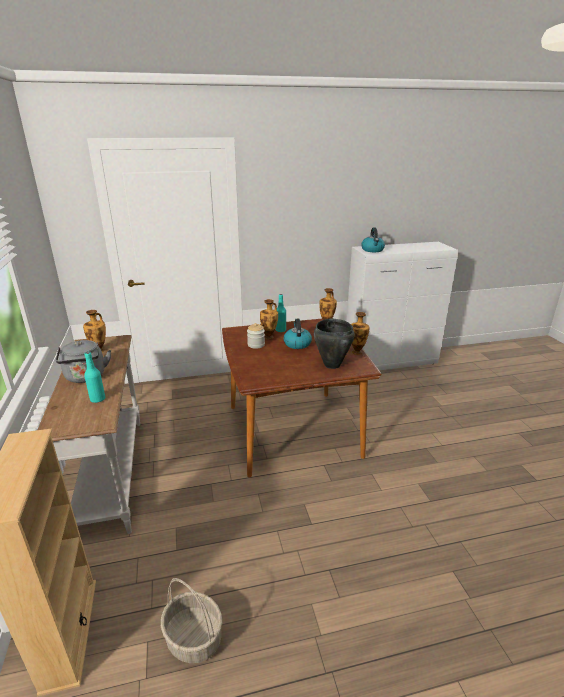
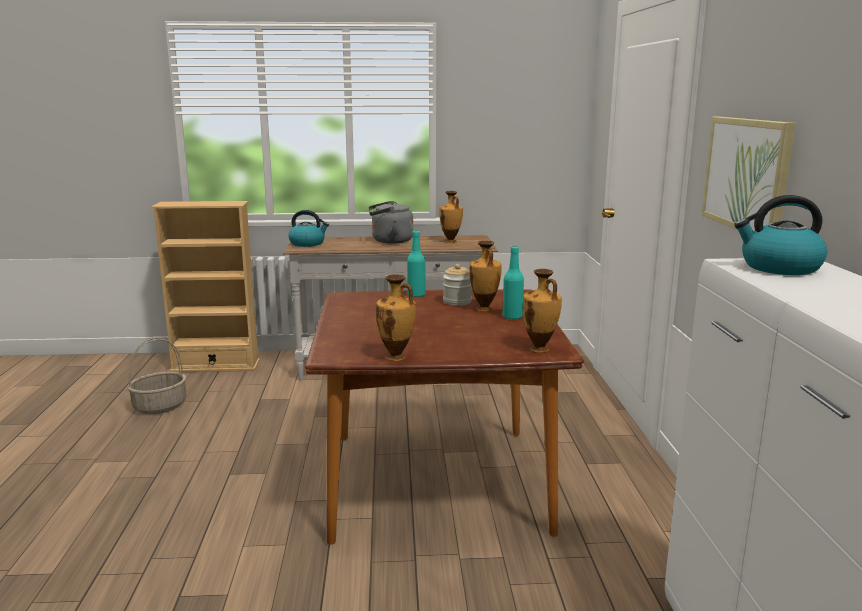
camera: 100 degrees right, 10 degrees down
(97, 399) = (341, 245): turquoise bottle -> turquoise bottle (416, 295)
(297, 344) = (451, 323): kettle -> kettle (308, 243)
(299, 229) = (747, 174): none -> picture
(331, 365) = (359, 336): black cooking pot -> none

